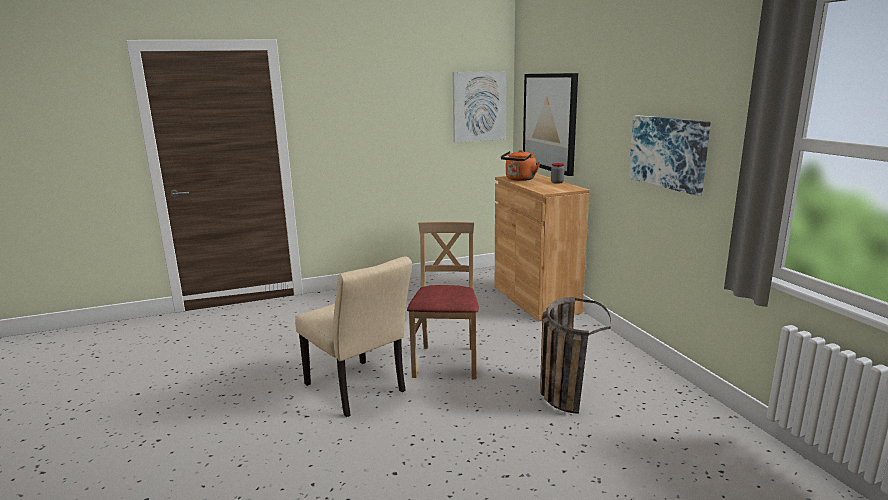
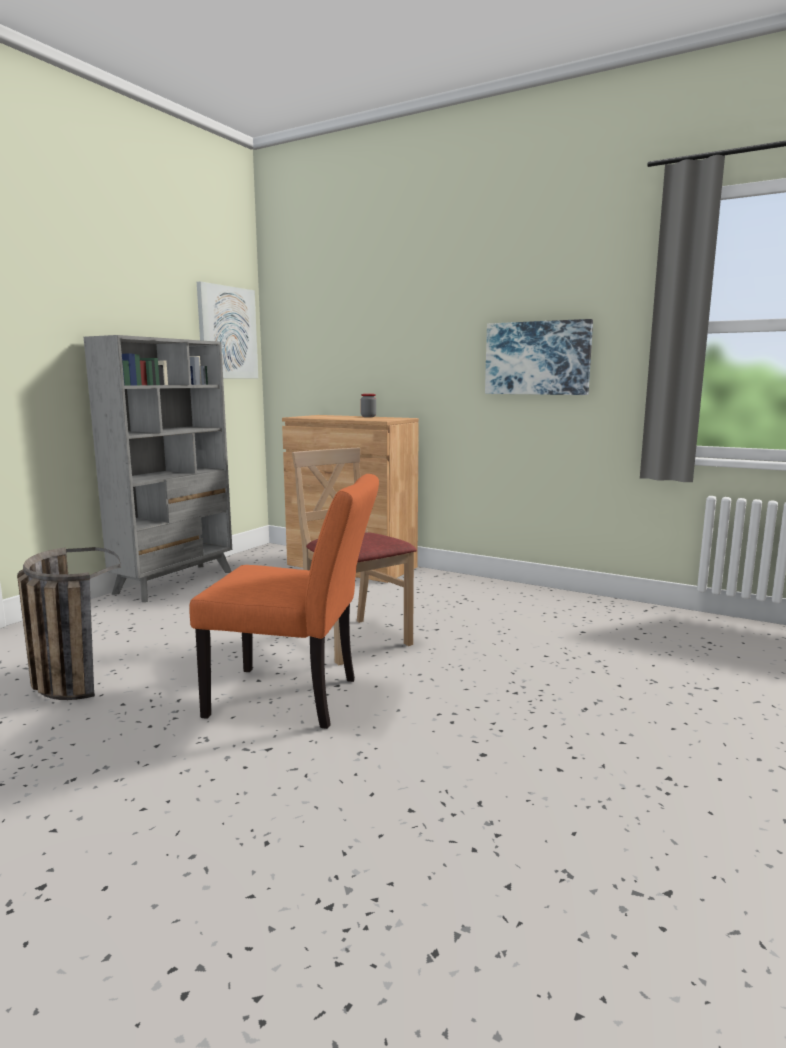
camera: 40 degrees left, 5 degrees down
(359, 391) = (295, 698): beige chair -> orange chair
(412, 284) = (176, 582): none -> grey bookcase
(519, 179) = (319, 417): orange kettle -> none
(550, 122) = (337, 349): picture -> none
(562, 389) = (507, 627): basket -> basket (66, 678)

